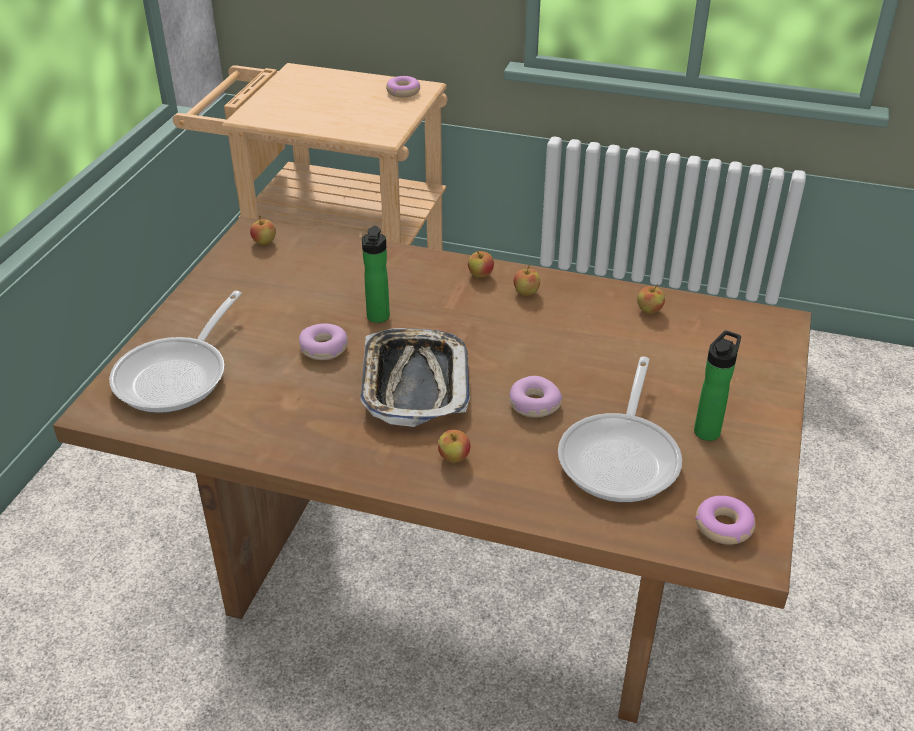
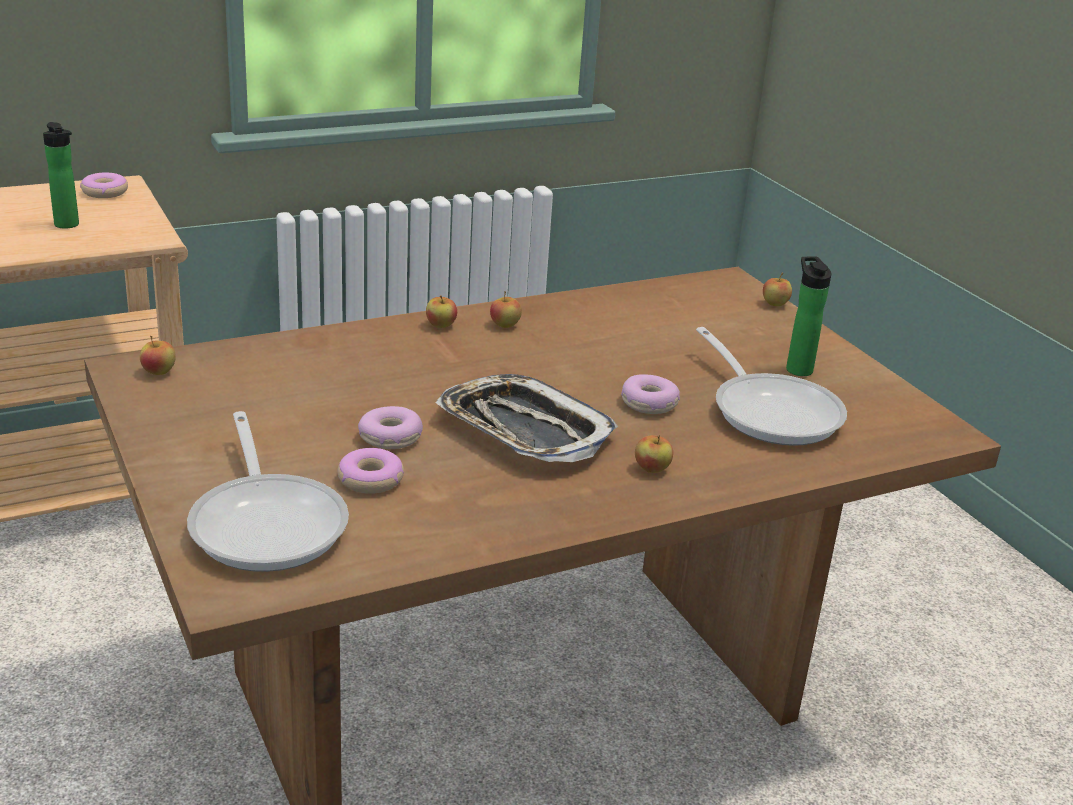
camera: 45 degrees left, 10 degrees down
(377, 319) = (402, 393): bottle -> bottle (68, 225)
(649, 310) = (625, 304): apple -> apple (775, 304)
(724, 526) = (905, 425): donut -> donut (371, 479)

